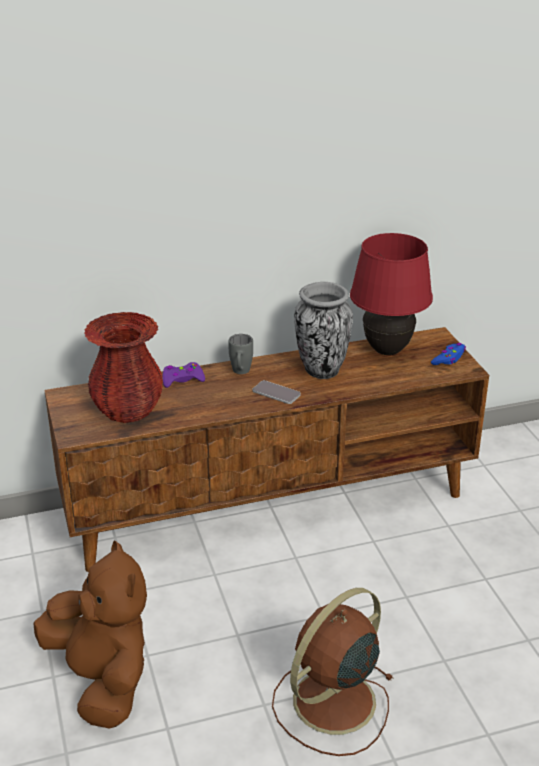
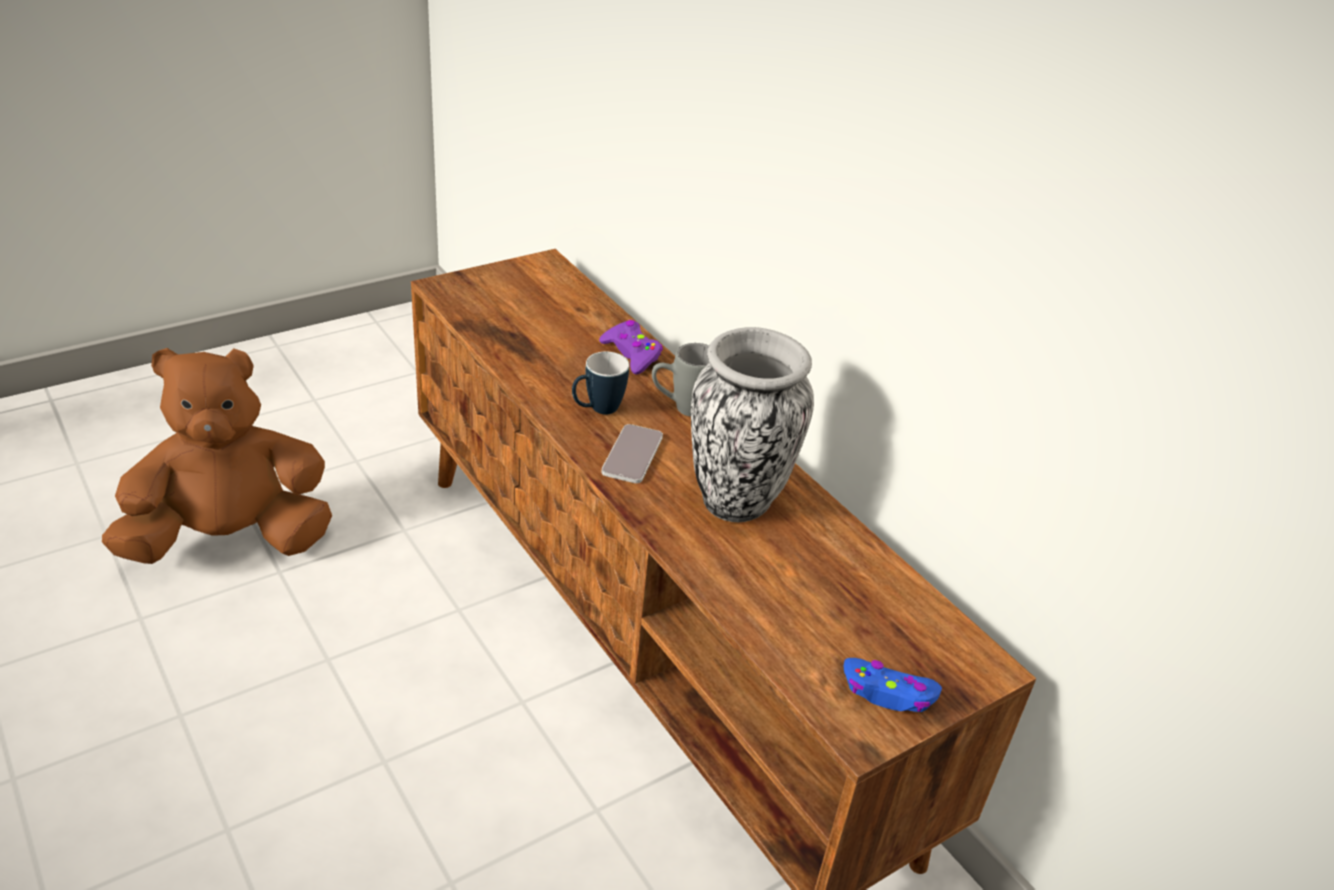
camera: 70 degrees right, 5 degrees up
(102, 680) = (231, 539): brown plush toy -> brown plush toy turned 150 degrees counterclockwise
(128, 410) = (524, 319): red vase -> none
(233, 398) = (597, 410): none -> mug
(331, 703) = (178, 801): brown fan -> none
(386, 351) = (864, 586): red table lamp -> none

